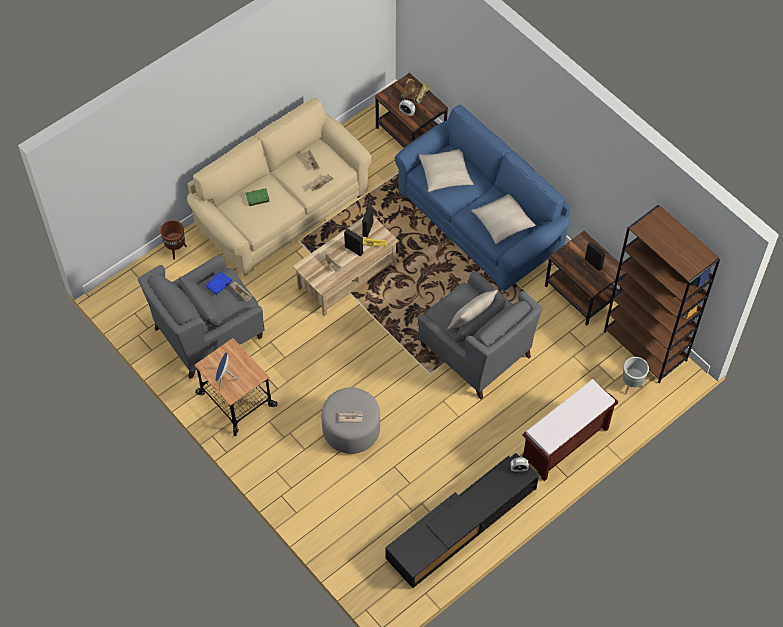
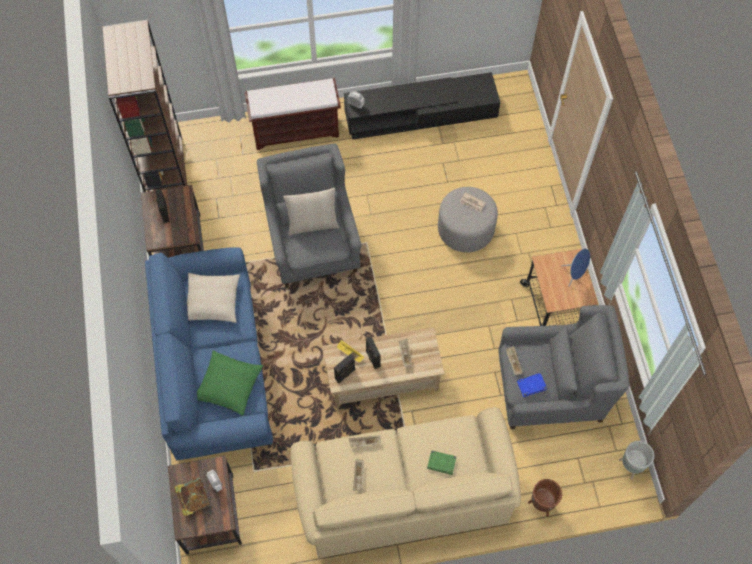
camera: 150 degrees left, 5 degrees up
(445, 174) = (229, 385): beige pillow -> green pillow
(631, 386) = (206, 147): grey planter -> grey planter (630, 466)

